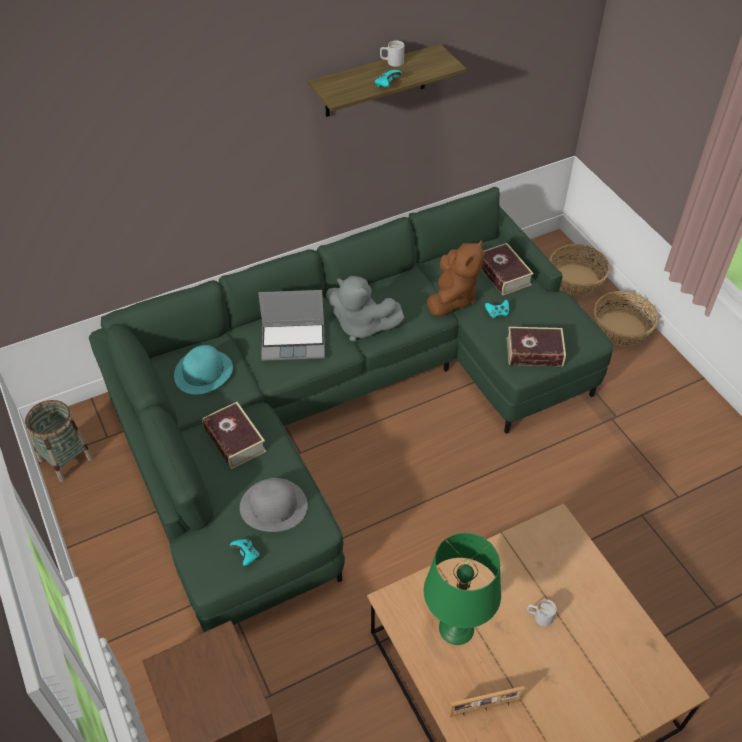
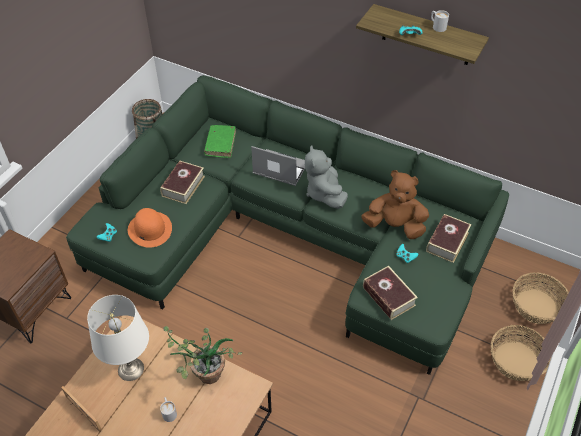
camera: 55 degrees right, 0 degrees up
(203, 372) = (220, 144): turquoise hat -> green book
(273, 506) = (149, 229): grey hat -> orange hat
(294, 341) = (279, 169): laptop -> laptop turned 150 degrees clockwise
(452, 298) = (395, 226): brown plush toy -> brown plush toy turned 150 degrees counterclockwise
(456, 628) = (131, 369): green table lamp -> white table lamp
(512, 560) = (203, 374): none -> potted plant

